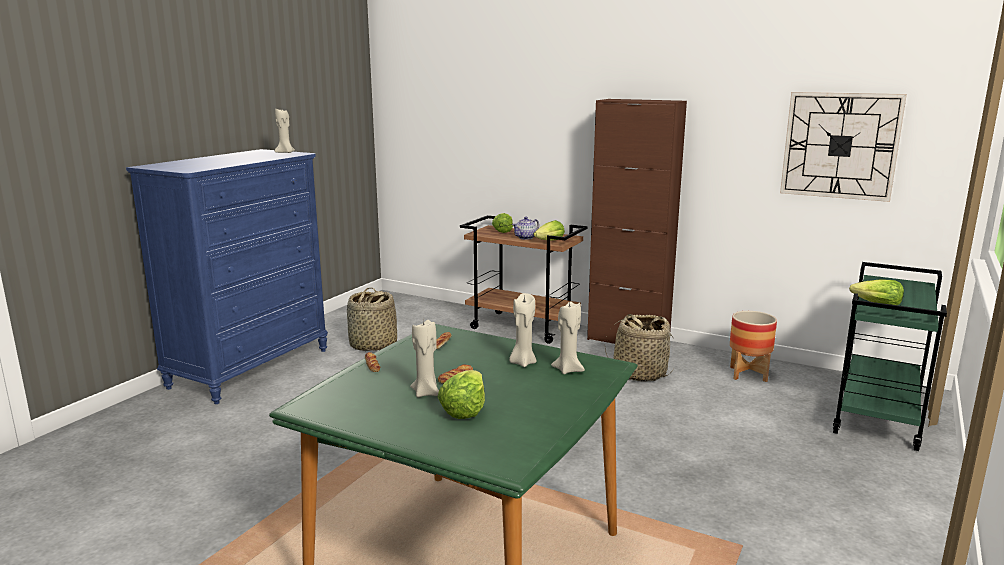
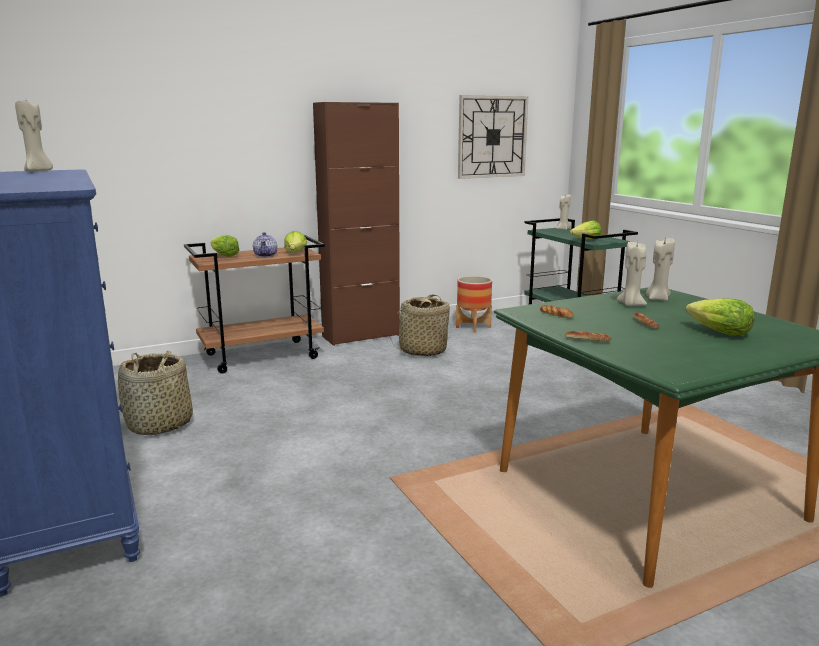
camera: 55 degrees left, 0 degrees up
(426, 392) = (673, 336): beige candle -> beige candle (562, 229)

